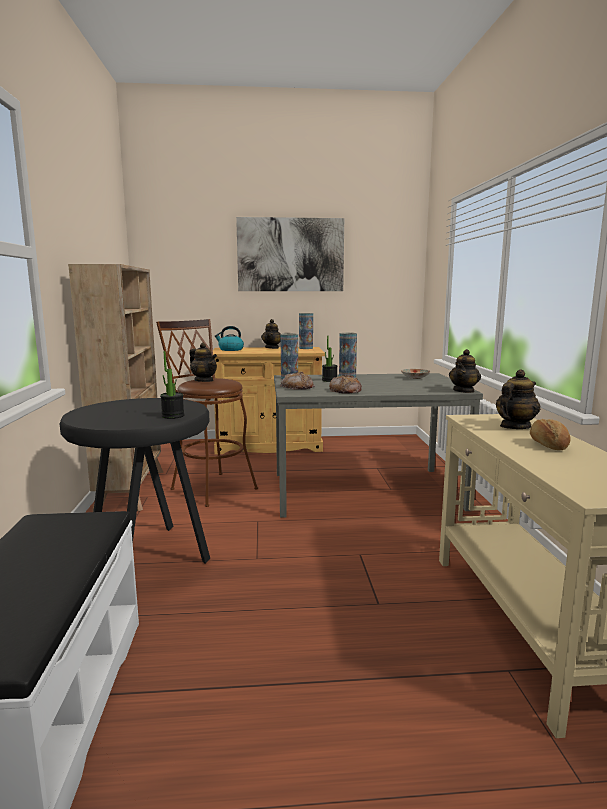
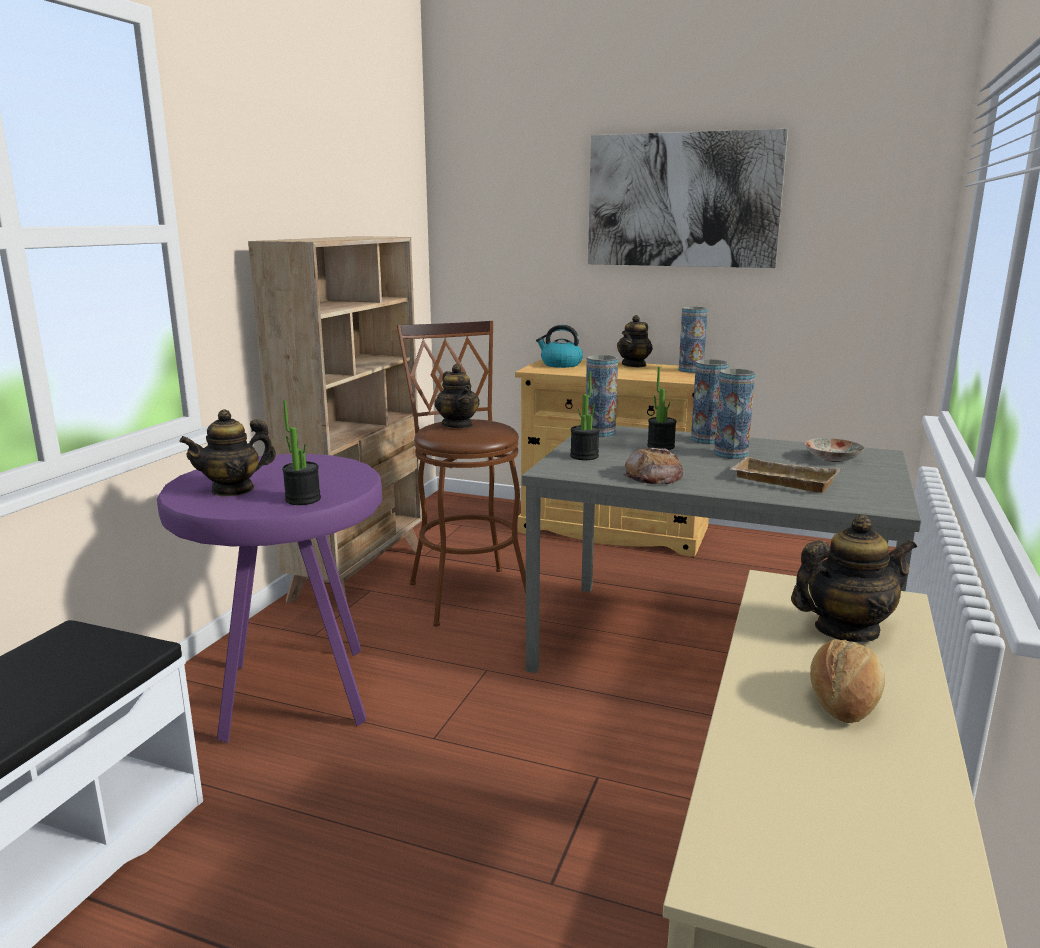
camera: 25 degrees right, 5 degrees up
(148, 558) = (293, 696): black stool -> purple stool
(297, 387) = (584, 456): bread -> potted plant
(368, 380) = (731, 454): none -> vase
(406, 387) = (781, 481): none -> beige tray
(464, 391) = (887, 507): teapot -> teapot (233, 489)

